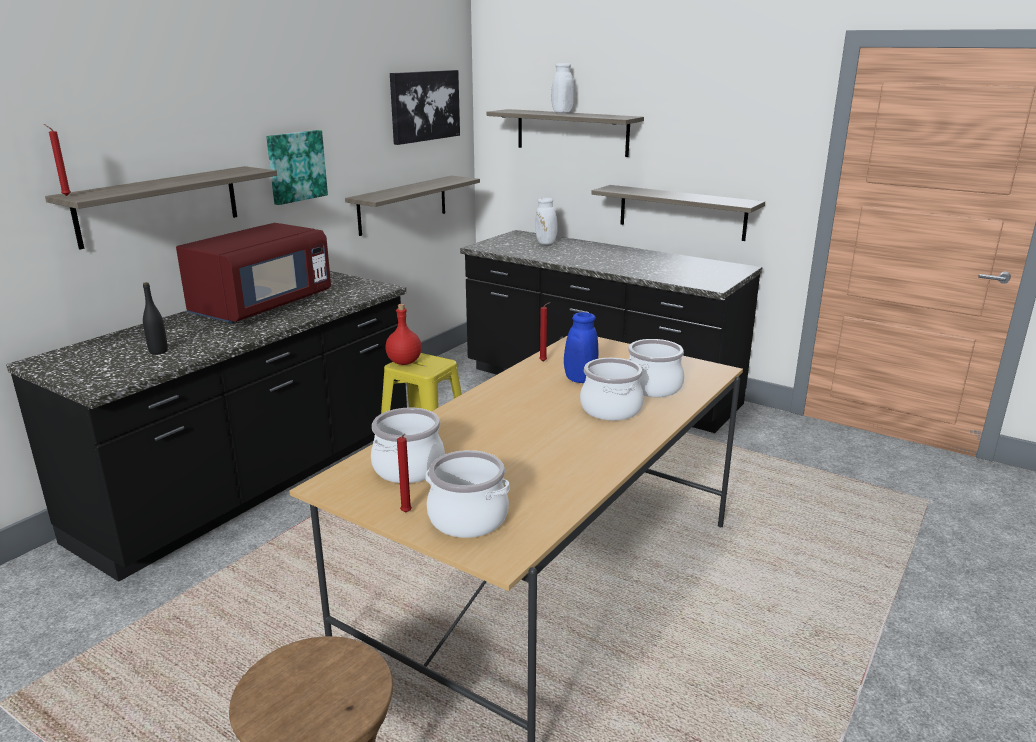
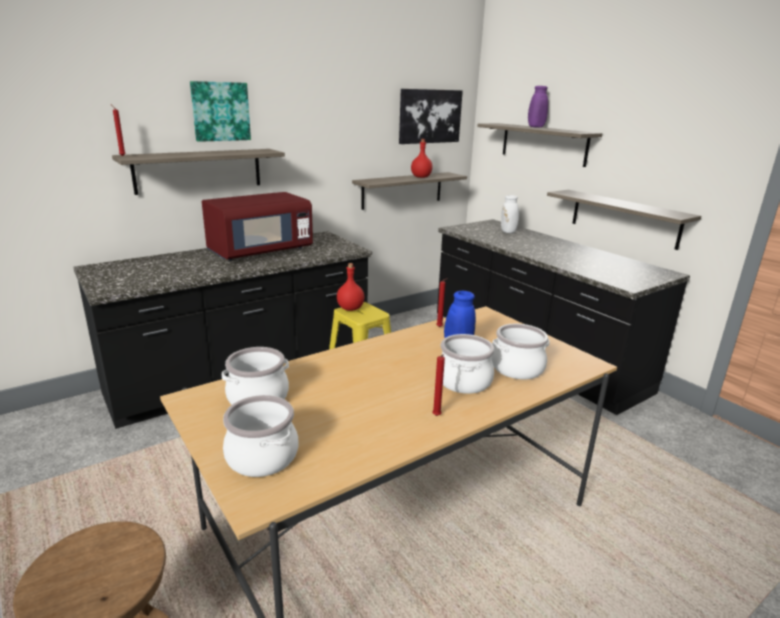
camera: 20 degrees right, 0 degrees up
(158, 351) = (165, 272): black bottle -> none
(295, 166) = (312, 152): picture -> picture (220, 111)
(406, 513) = (221, 438): red candle -> red candle (436, 416)
(427, 185) = (420, 177): none -> red bottle
(561, 113) = (535, 127): white vase -> purple vase

